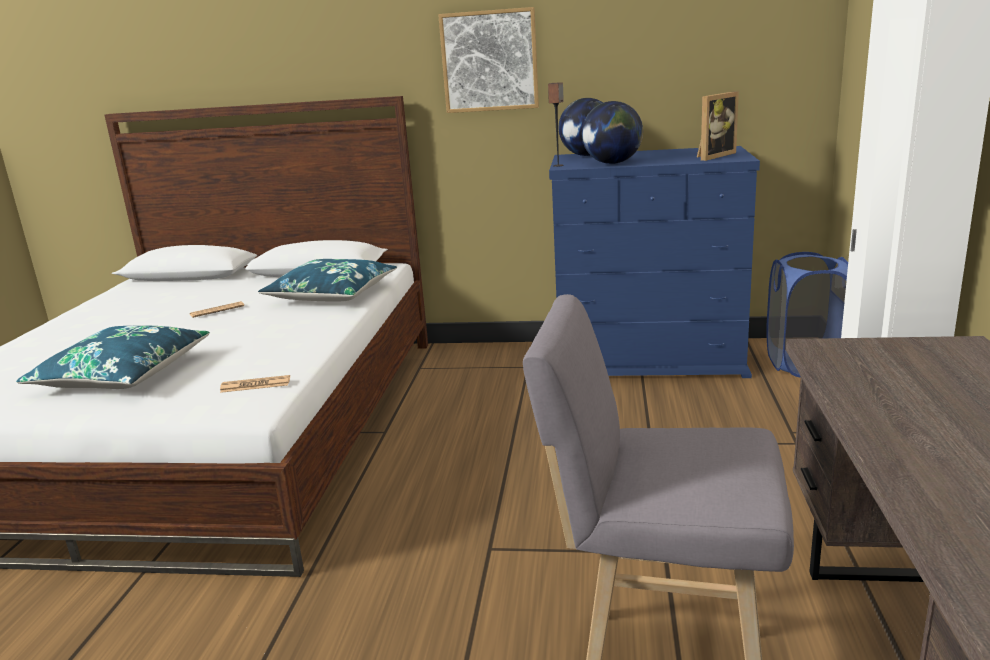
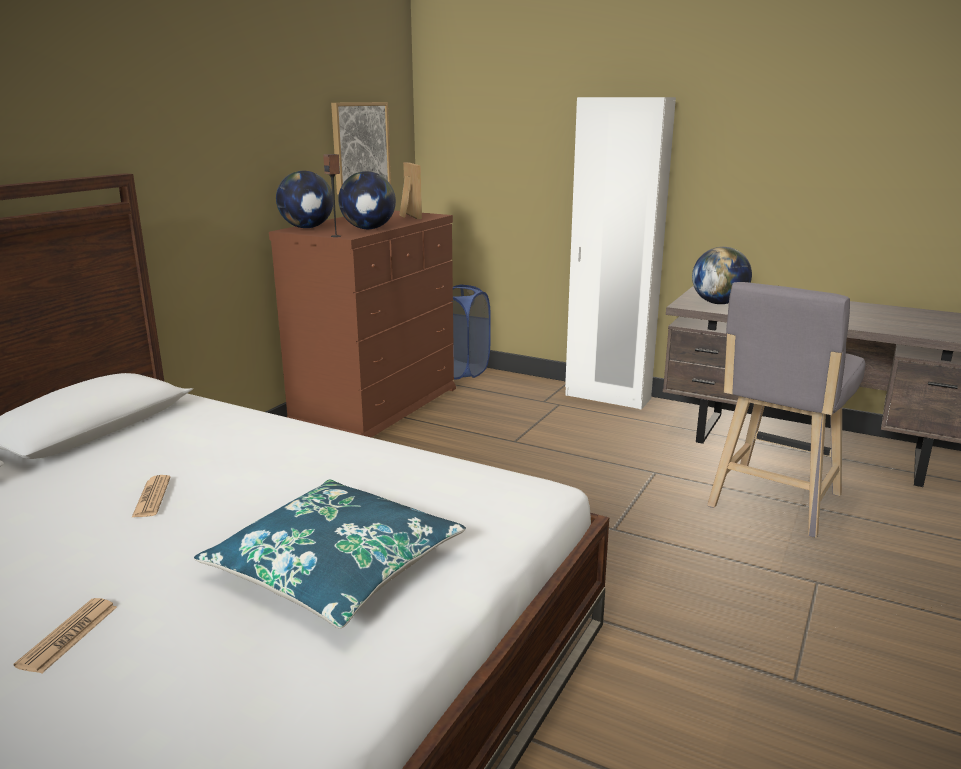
camera: 70 degrees left, 0 degrees up
(255, 385) = (480, 485): newspaper -> newspaper (68, 636)
(332, 294) = (219, 429): blue pillow -> none
(489, 61) = (203, 131): picture -> picture (360, 147)
(649, 358) = (375, 407): blue dresser -> brown dresser
(875, 364) = (718, 303): none -> globe

